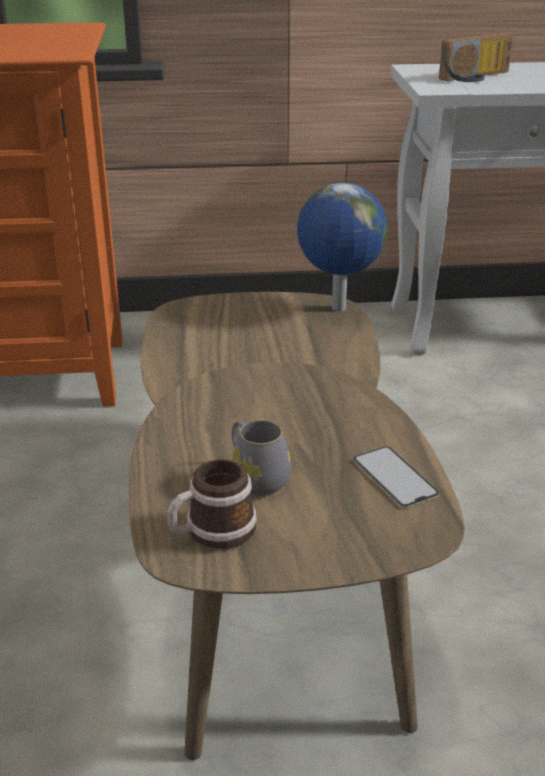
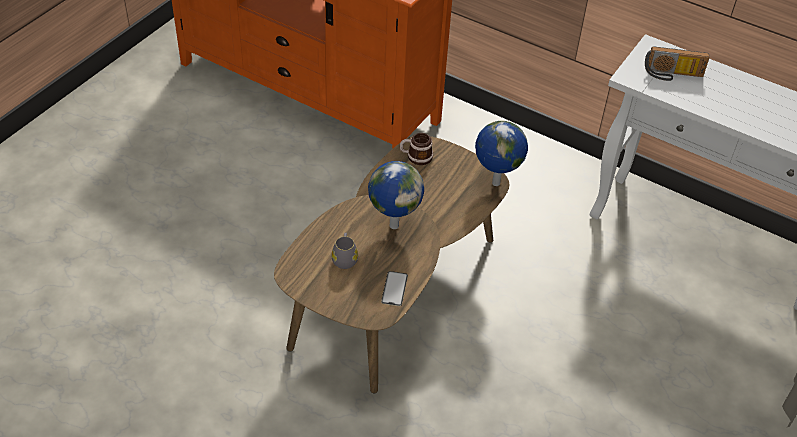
camera: 35 degrees right, 15 degrees up
(212, 532) = (307, 272): mug -> mug (416, 157)
(277, 398) = (393, 225): none -> globe

